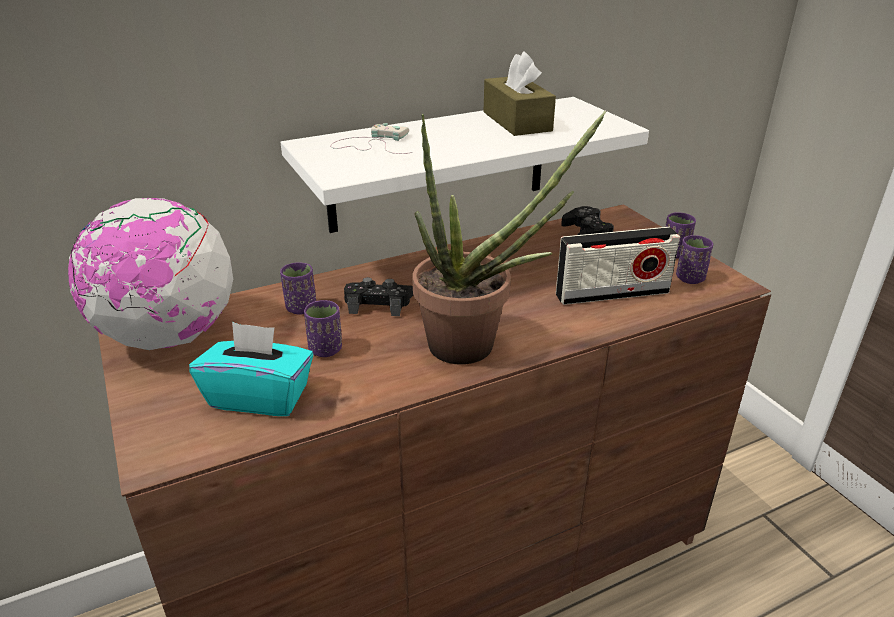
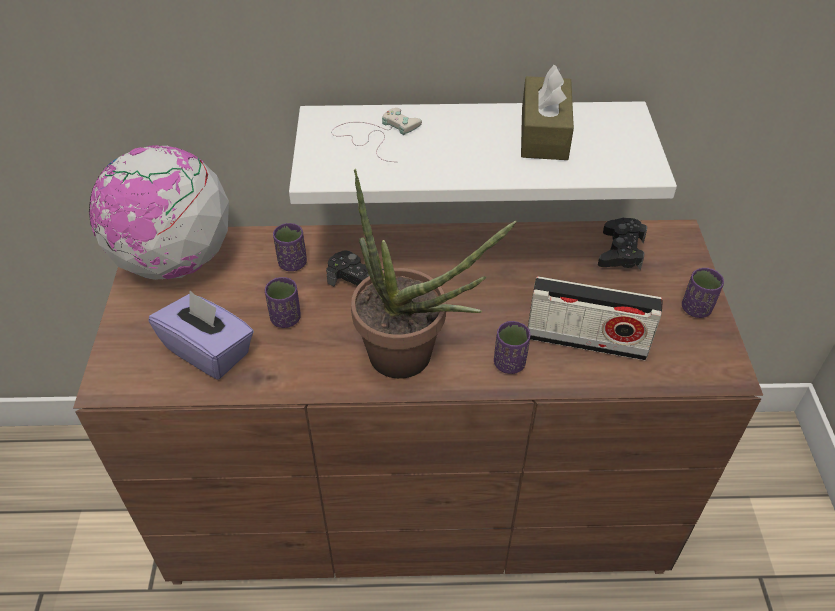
camera: 25 degrees right, 15 degrees up
(260, 396) = (209, 351): turquoise tissue box -> purple tissue box
(690, 278) = (685, 348): purple cup -> purple cup (509, 363)

